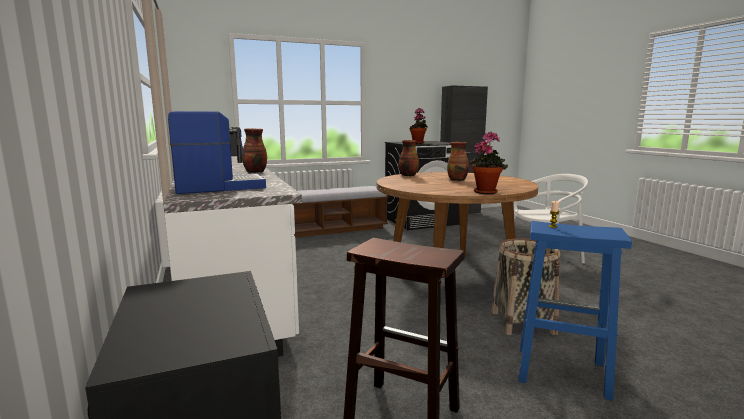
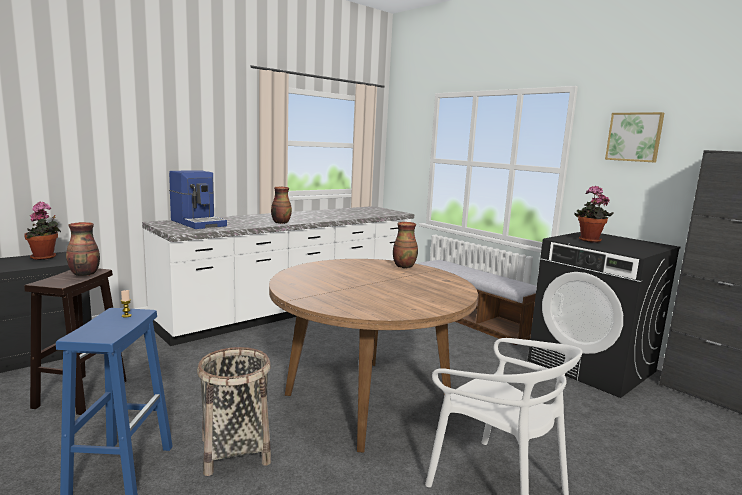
camera: 70 degrees right, 0 degrees up
(403, 79) = (634, 137): none -> picture
(457, 180) = (387, 284): vase -> vase (85, 274)
(486, 192) = (299, 293): potted plant -> potted plant (45, 257)

